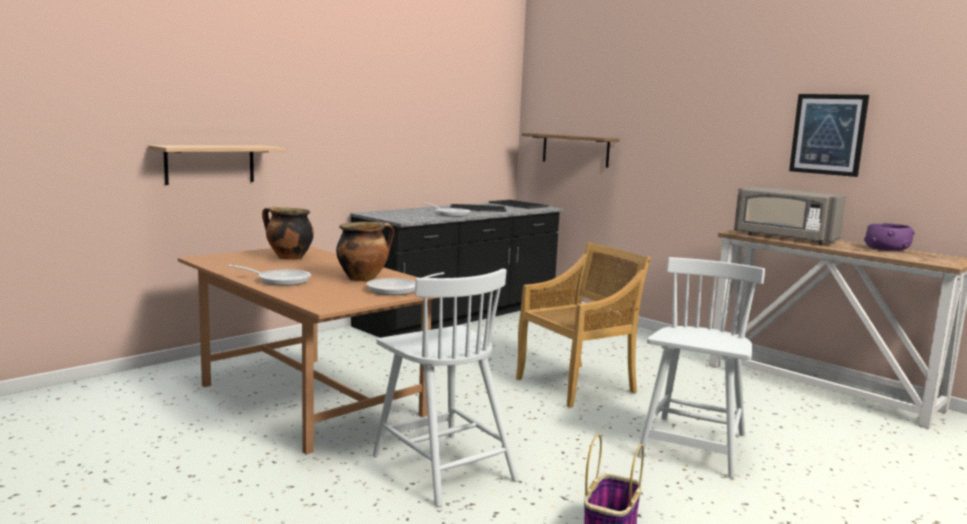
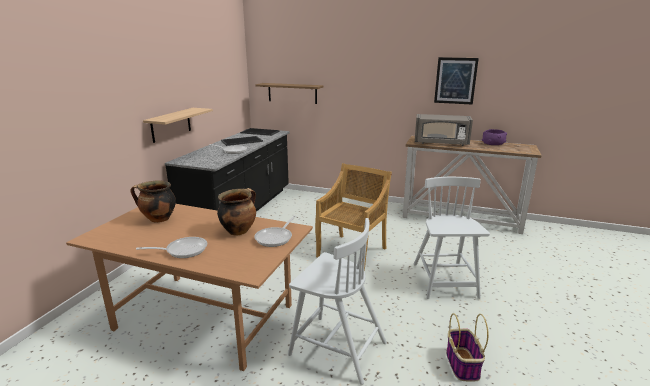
camera: 25 degrees left, 10 degrees up
(210, 164) = (61, 154): shelf -> shelf (171, 125)

